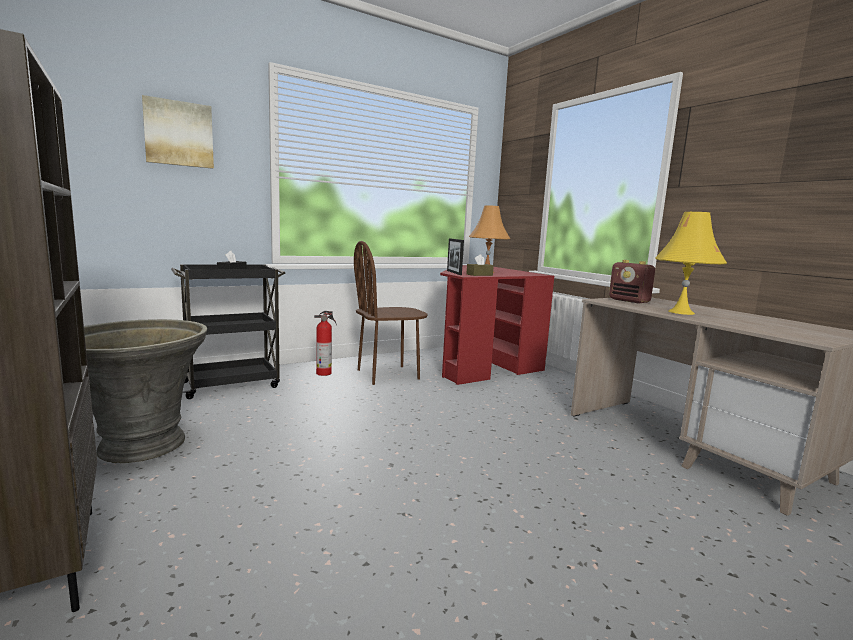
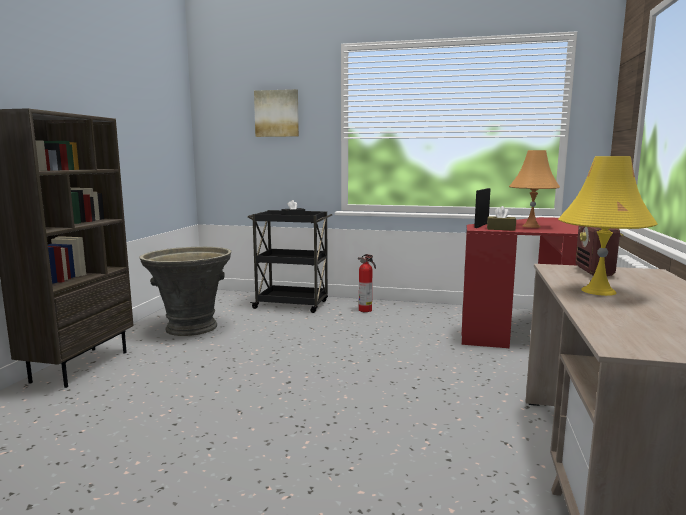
camera: 45 degrees right, 0 degrees up
(388, 374) = (414, 322): brown chair -> none

